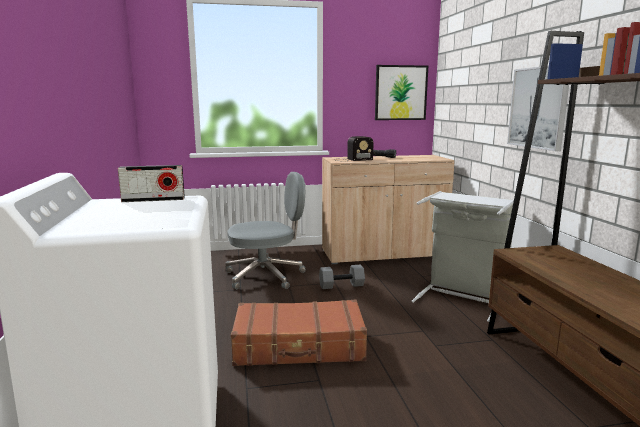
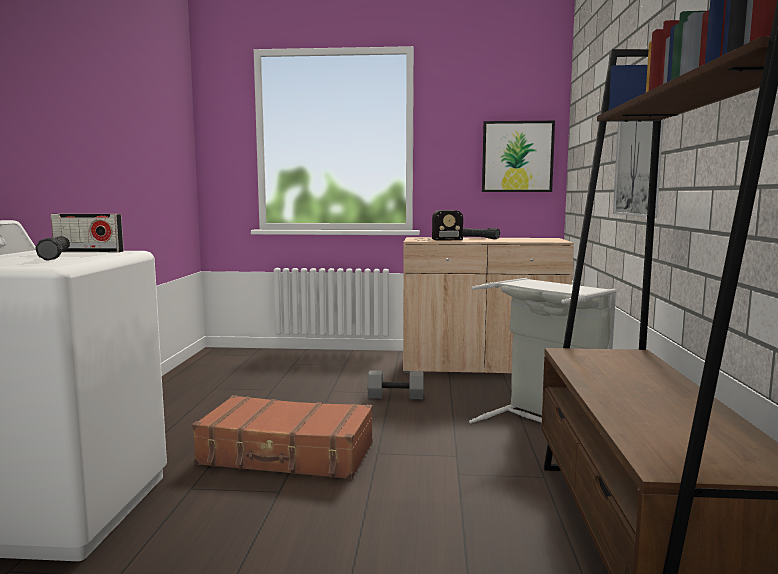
camera: 15 degrees right, 5 degrees down
(144, 210) = (55, 257): none -> black flashlight
(266, 275) = (314, 378): grey office chair -> none

